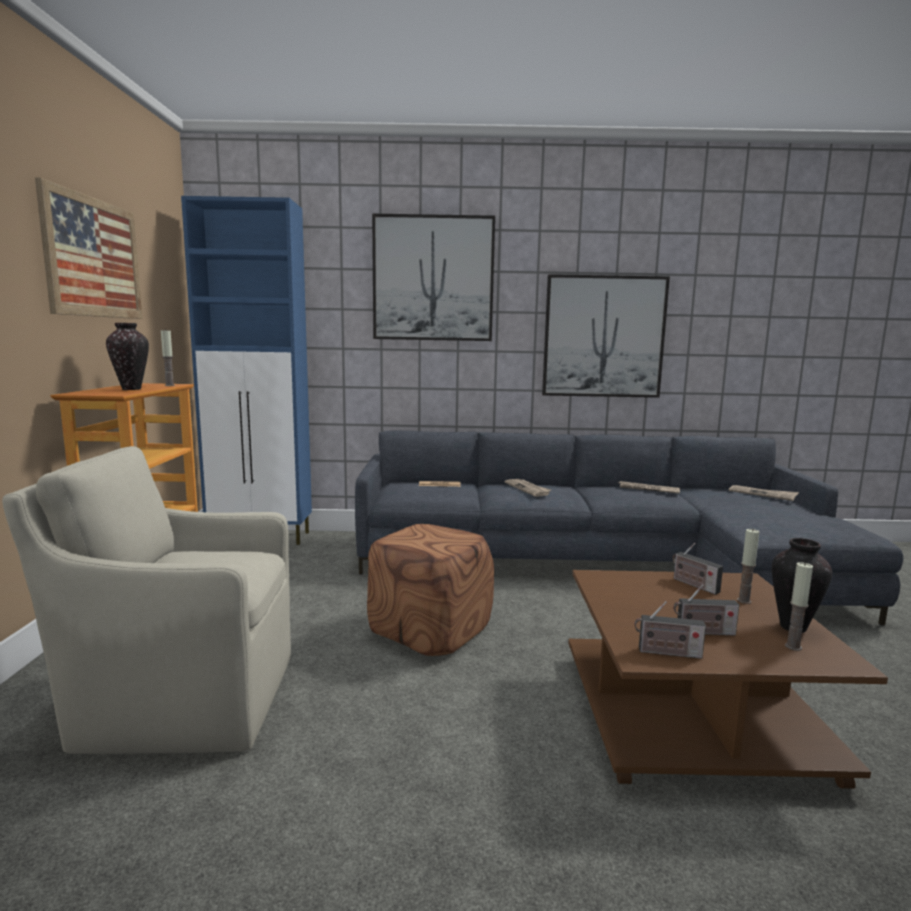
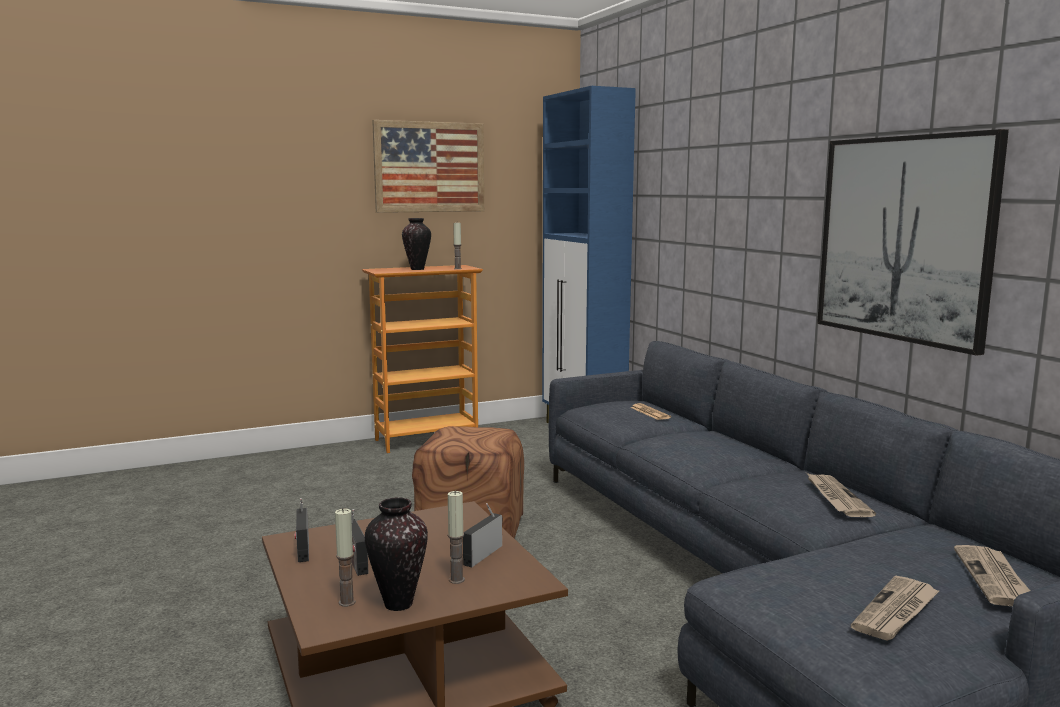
camera: 65 degrees right, 0 degrees up
(183, 700) = (310, 488): beige armchair -> none
(433, 279) = (725, 156): picture -> none
(528, 489) = (702, 443): newspaper -> newspaper (896, 612)

